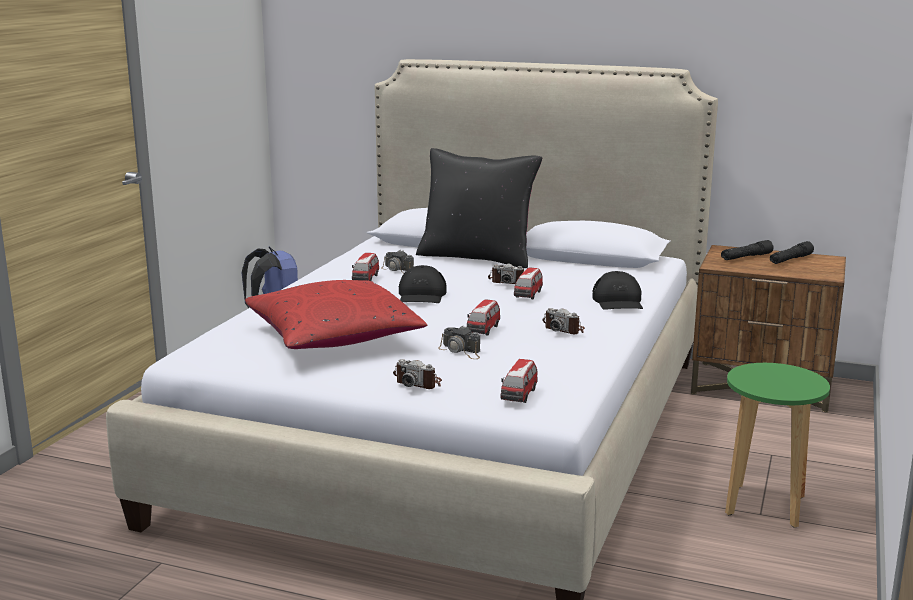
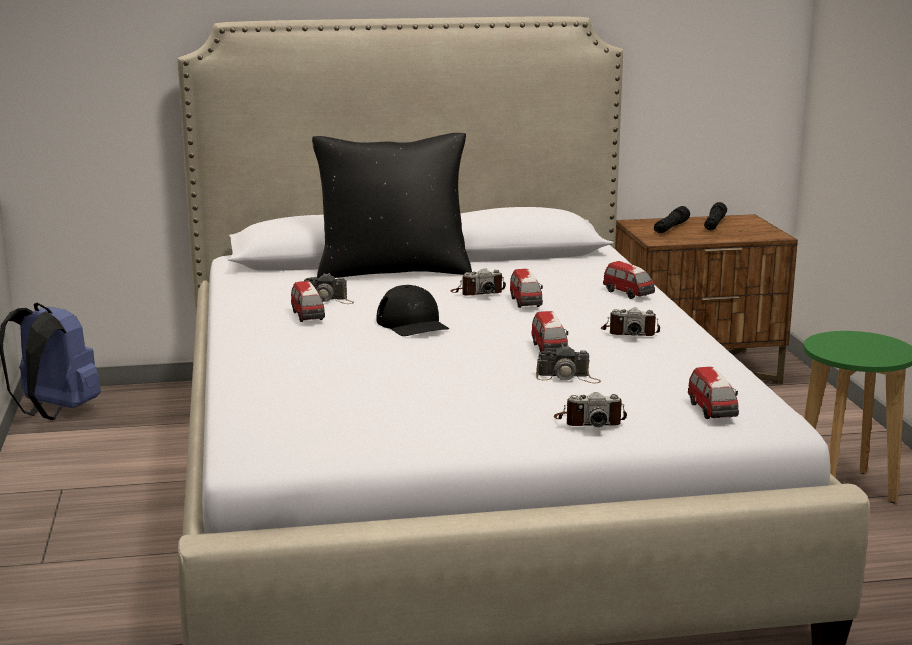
camera: 30 degrees left, 0 degrees up
(334, 337) = (401, 391): red pillow -> none
(618, 301) = (629, 294): black cap -> toy car

